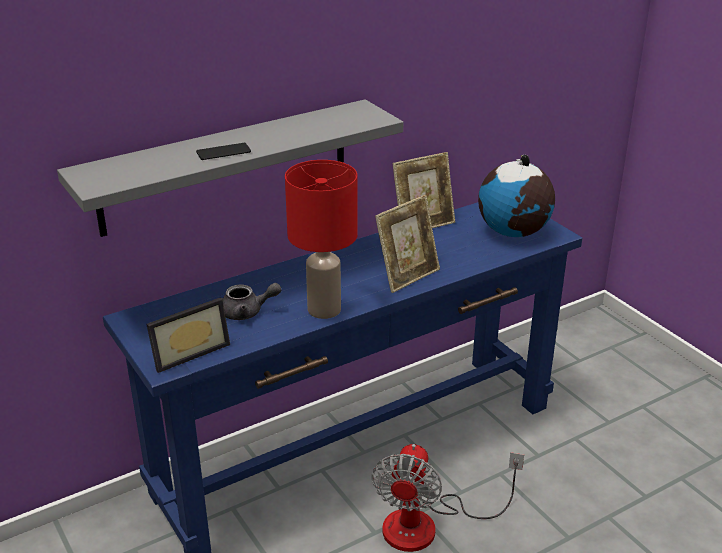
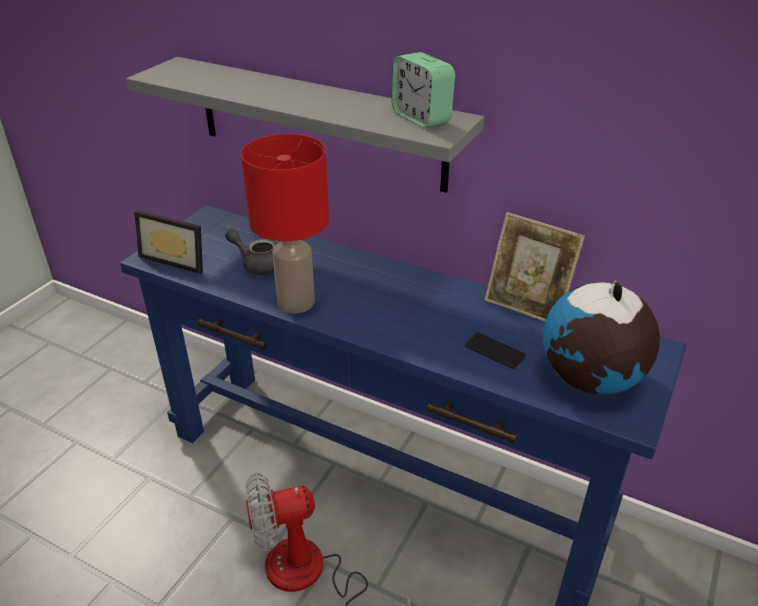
camera: 60 degrees right, 5 degrees up
(223, 152) = (267, 95): phone -> phone (494, 351)
(247, 312) = (259, 264): grey teapot -> grey teapot turned 150 degrees clockwise
(344, 115) = (421, 117): none -> alarm clock
(407, 276) = (405, 332): picture frame -> none

